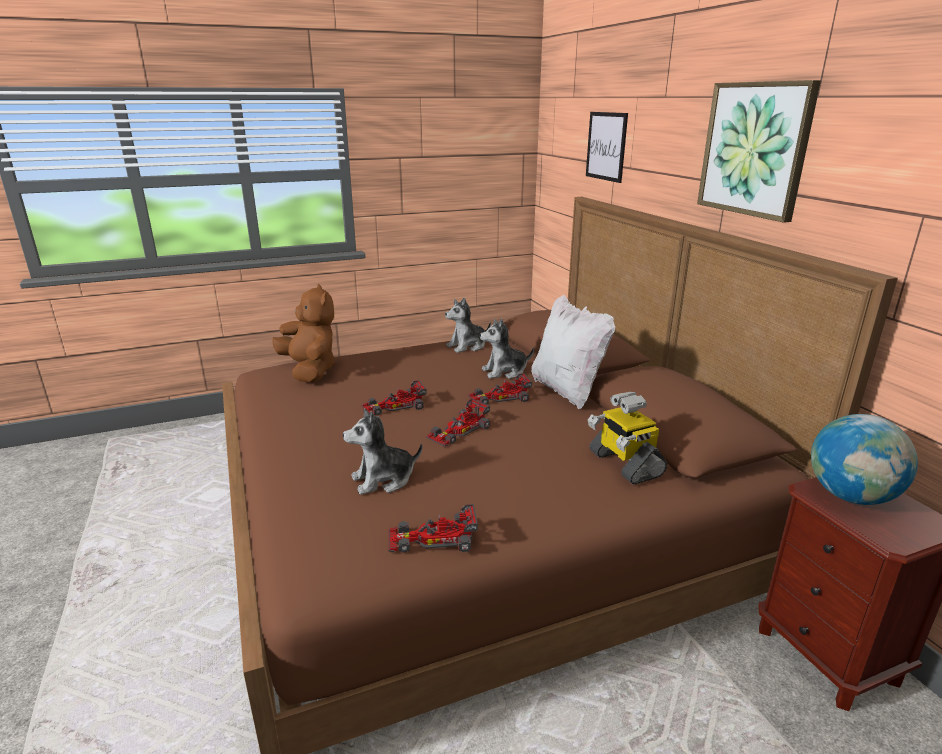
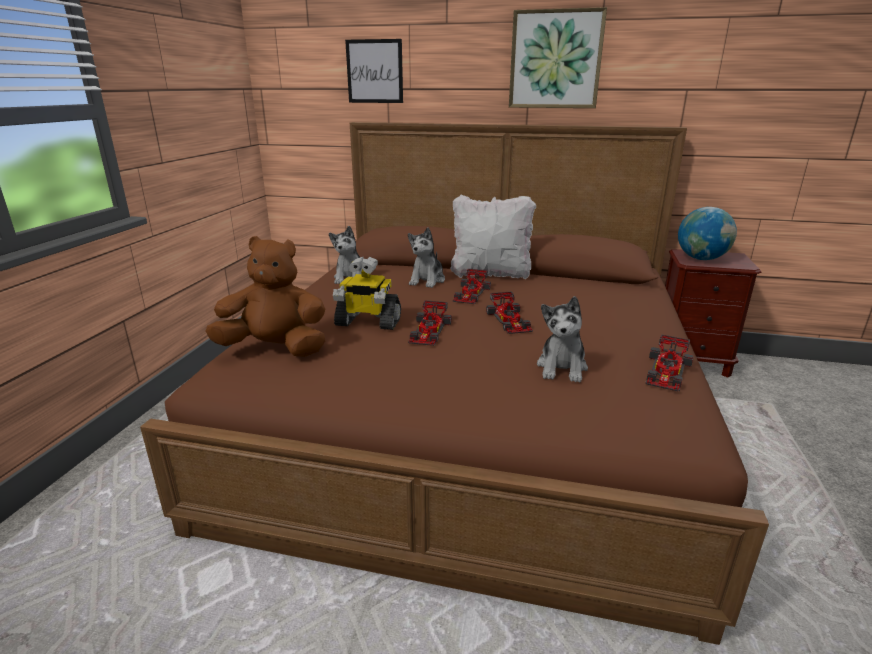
camera: 55 degrees left, 0 degrees up
(624, 464) = (614, 291): toy robot -> toy robot (367, 322)

